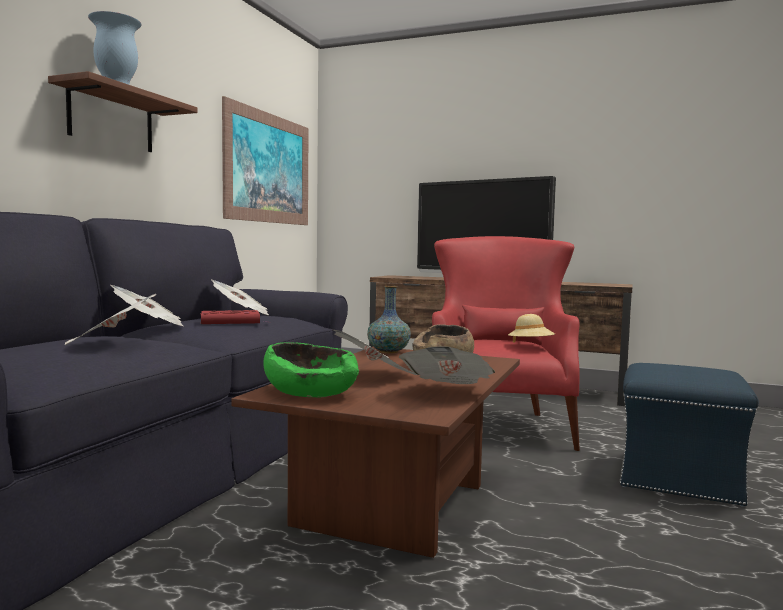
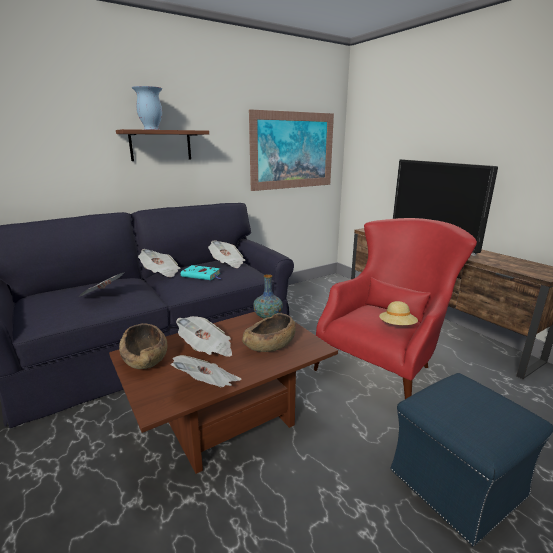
camera: 35 degrees right, 15 degrees up
(232, 322) = (202, 275): red book -> turquoise book
(310, 393) = (146, 359): green bowl -> brown bowl

